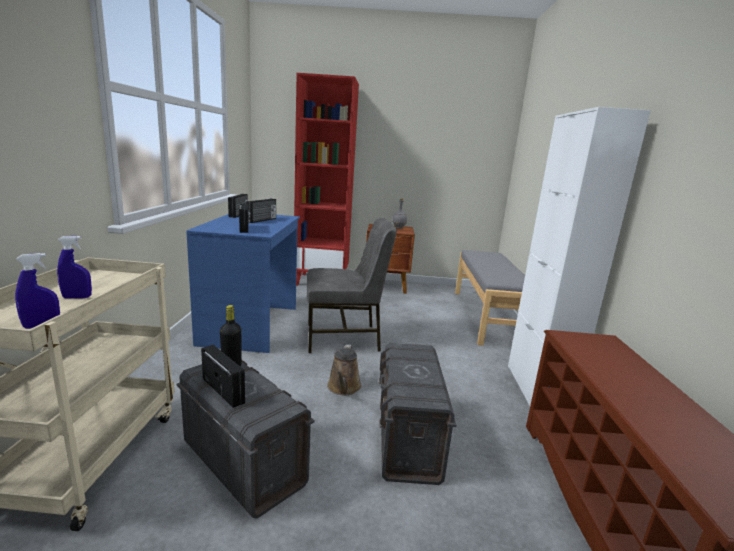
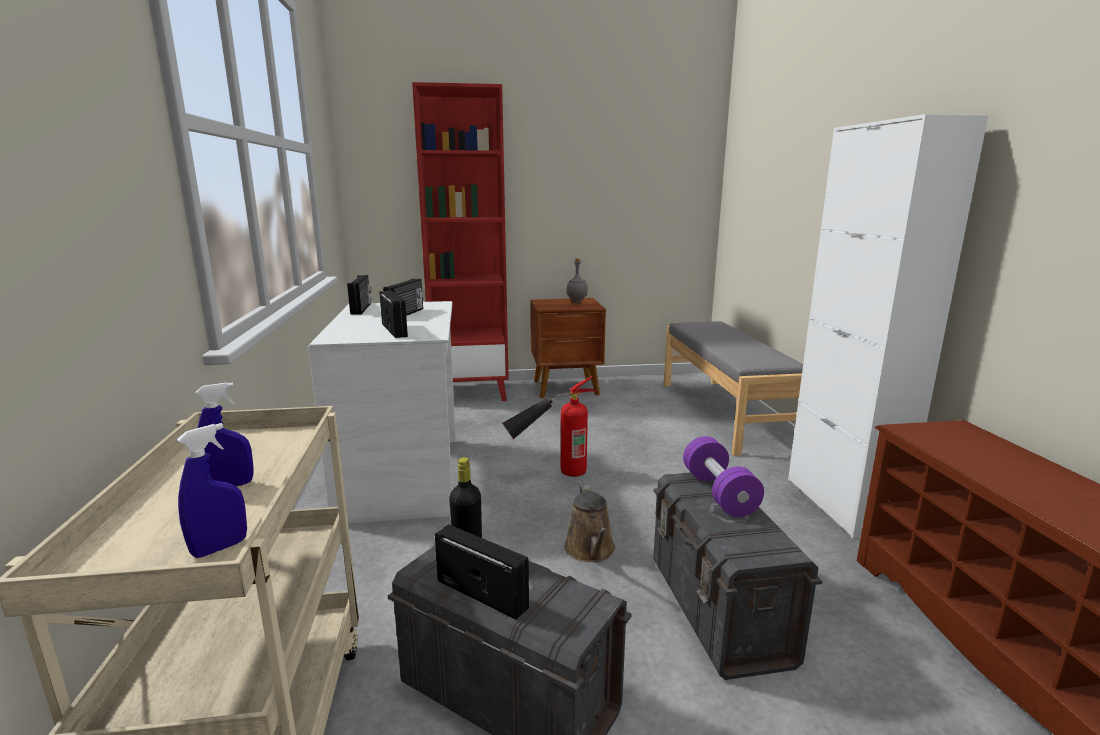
camera: 10 degrees left, 0 degrees up
(251, 325) = (404, 477): blue desk -> white desk
(344, 338) = (550, 474): grey chair -> fire extinguisher
(418, 359) = (719, 493): none -> purple dumbbell

